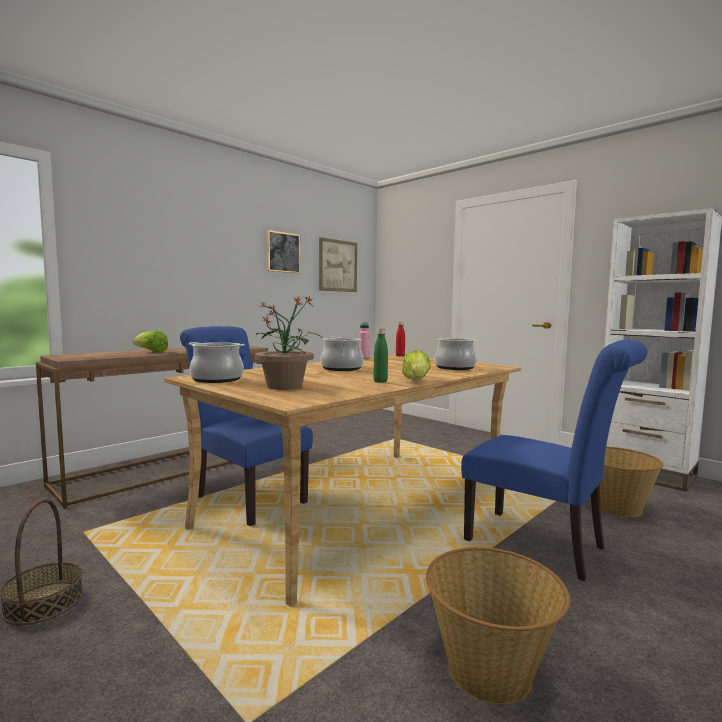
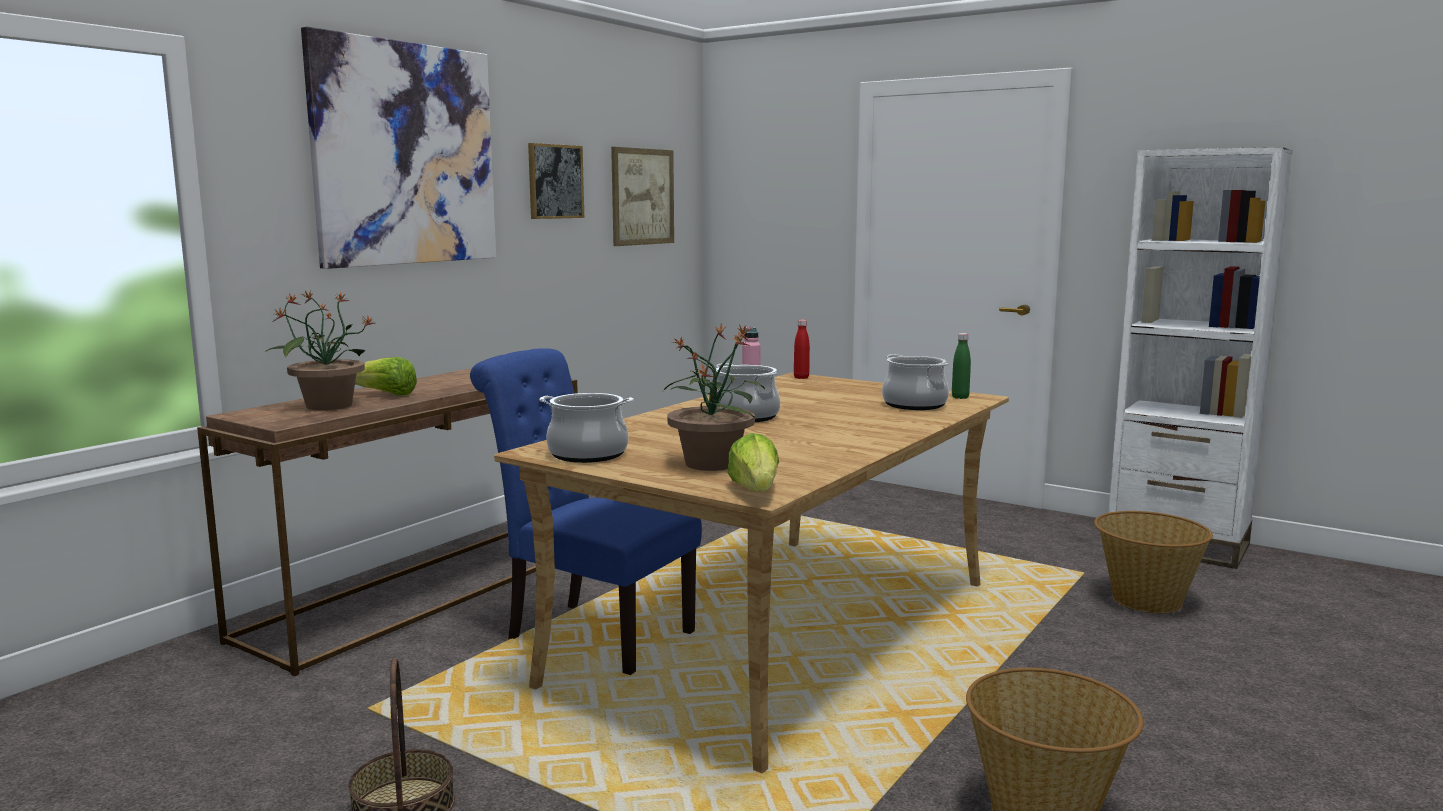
camera: 10 degrees left, 5 degrees up
(110, 354) = (327, 405): none -> potted plant
(189, 229) = (405, 154): none -> picture
(380, 381) = (836, 444): green bottle -> green bottle (960, 397)
(416, 381) = (886, 440): lettuce -> lettuce (755, 491)
(543, 546) = (1062, 664): blue chair -> none

